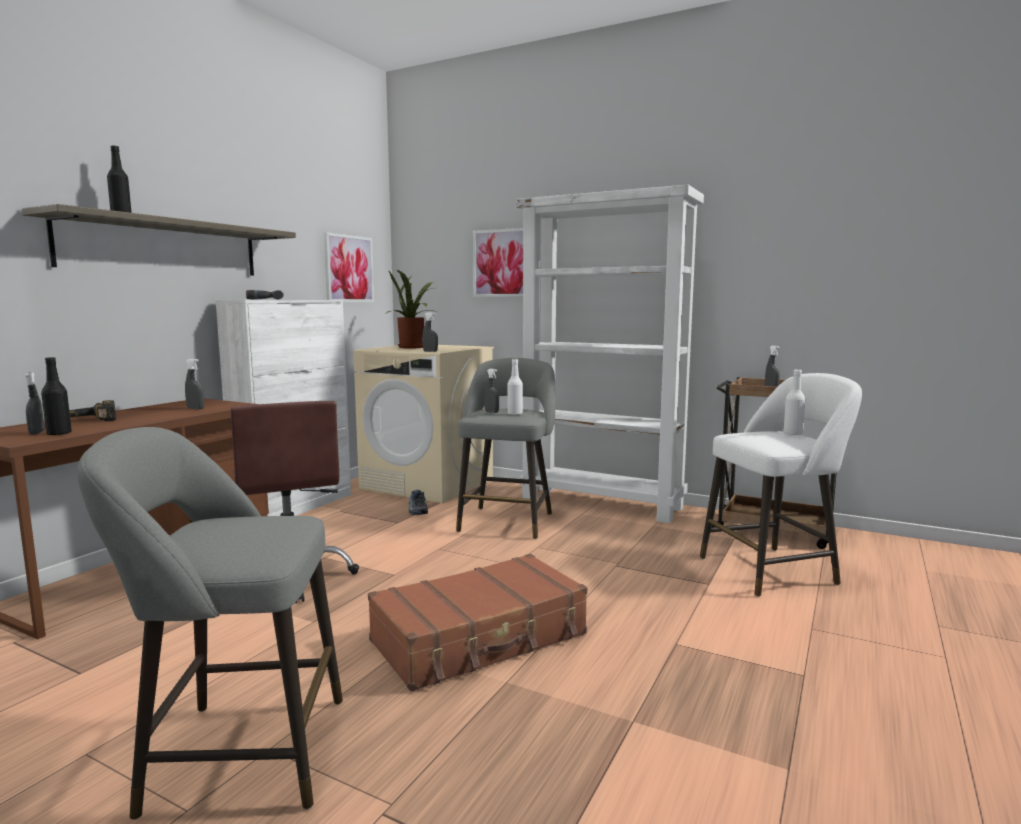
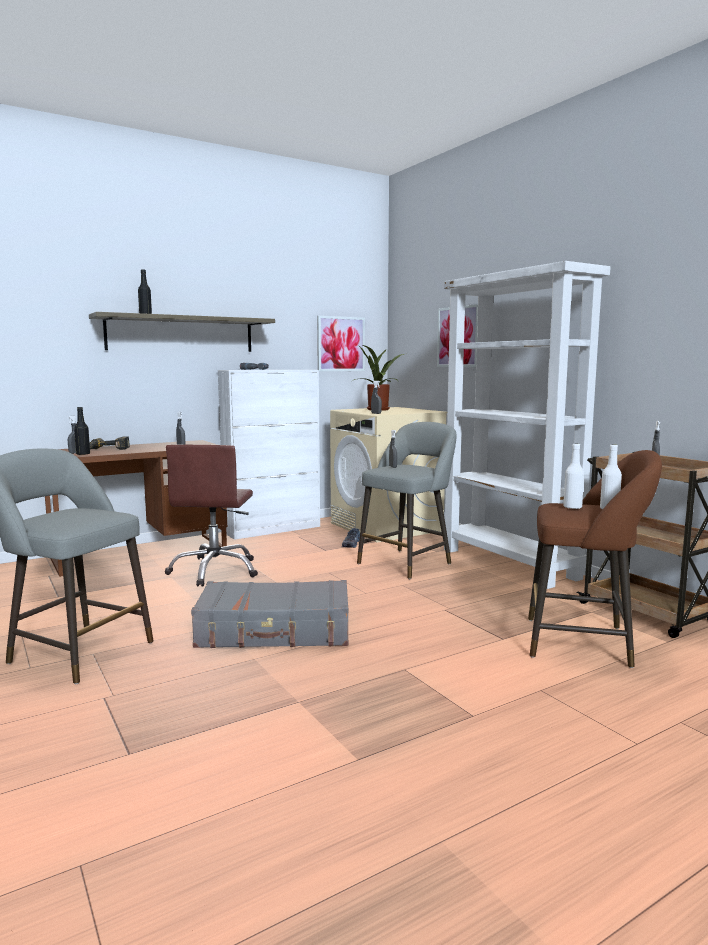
camera: 30 degrees right, 0 degrees up
(480, 638) = (275, 631): brown suitcase -> grey suitcase
(515, 414) = (407, 469): white bottle -> white bottle (572, 507)
(773, 570) = (584, 643): white stool -> brown stool

